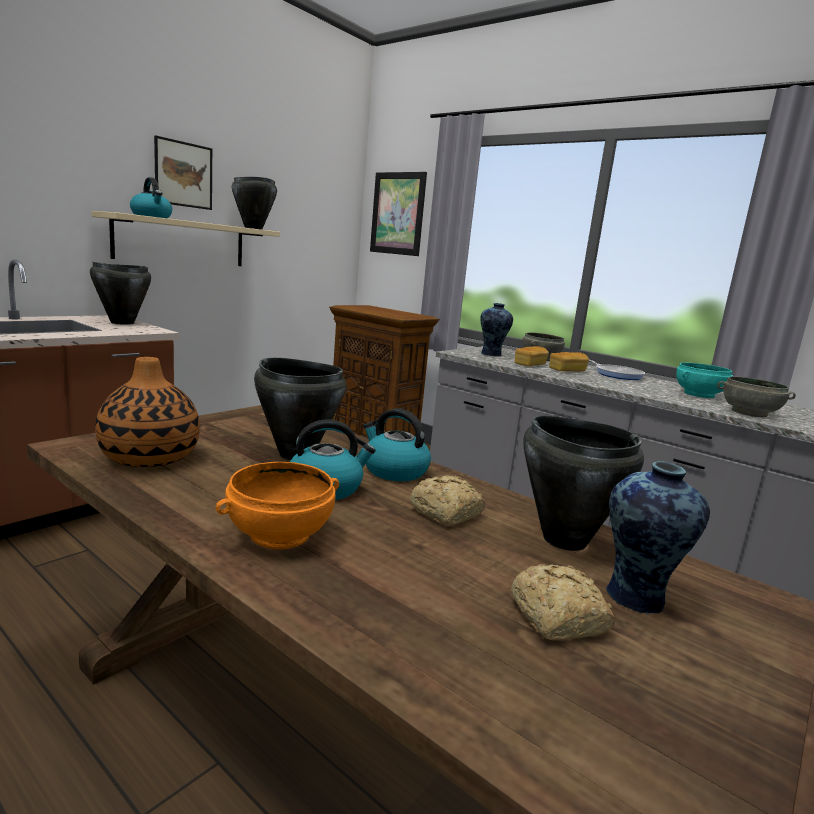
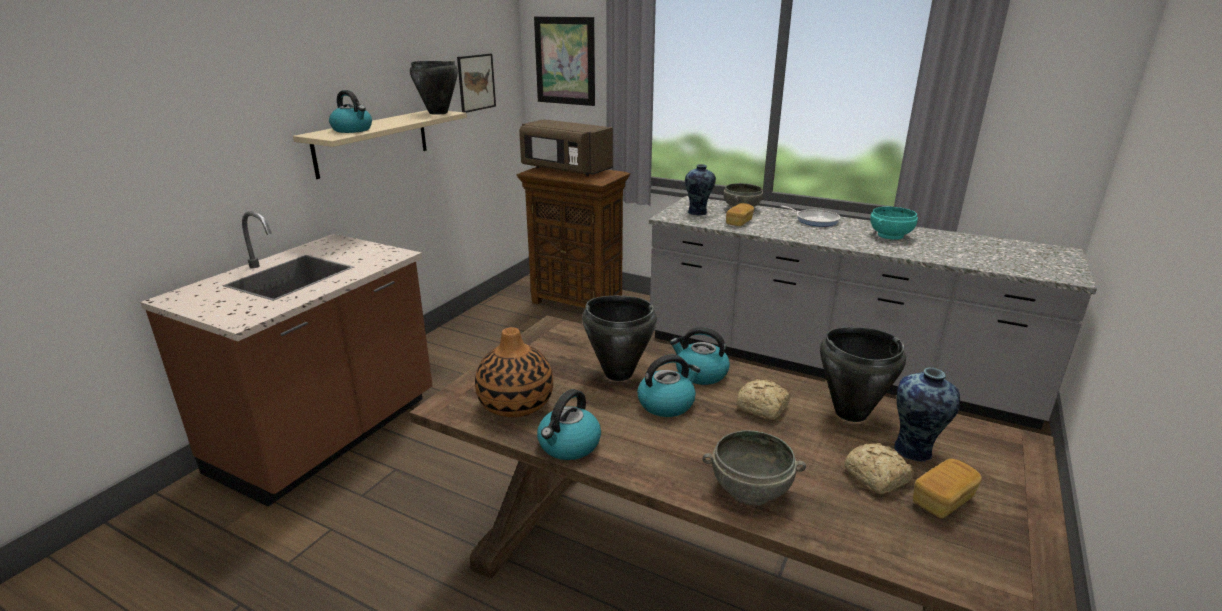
camera: 10 degrees left, 10 degrees up
(121, 322) = (354, 248): black cooking pot -> none
(162, 502) = (569, 445): none -> kettle
(183, 174) = (364, 71): picture -> picture (476, 82)
(279, 534) = (670, 454): orange bowl -> none
(376, 309) = (565, 170): none -> brown microwave
(567, 370) = (773, 224): bread -> bread (942, 500)
(749, 413) = (936, 254): grey bowl -> grey bowl (750, 490)

